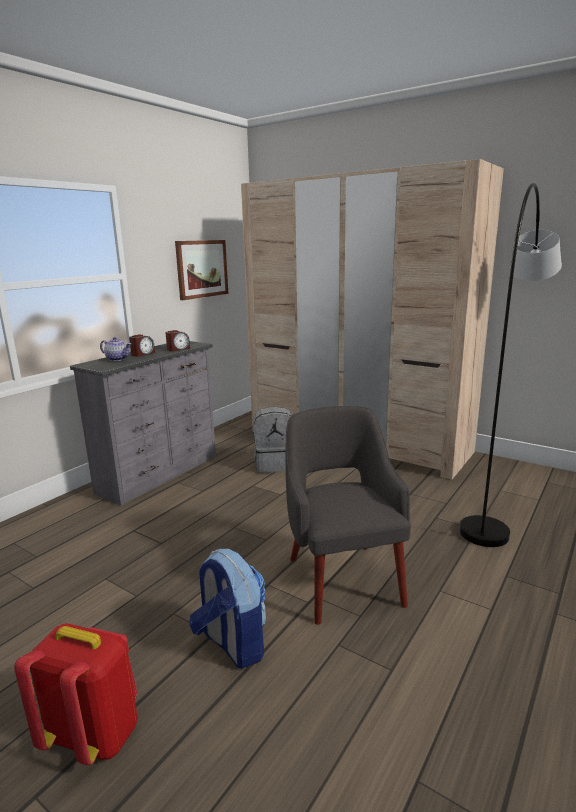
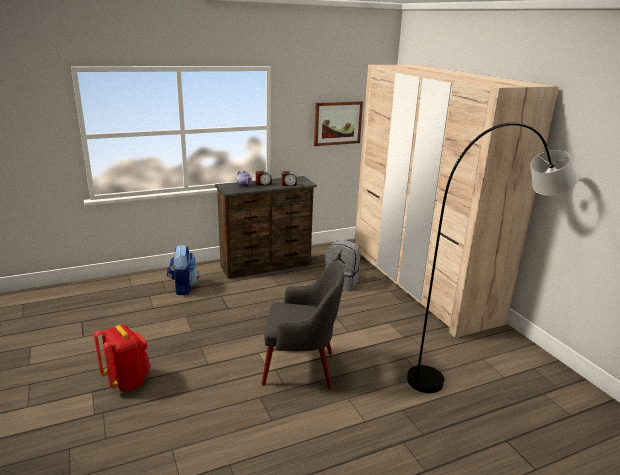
camera: 30 degrees right, 5 degrees up
(161, 474) = (266, 265): grey dresser -> brown dresser
(232, 644) = (212, 372): backpack -> backpack (183, 287)
(343, 579) = (300, 367): grey armchair -> grey armchair turned 75 degrees clockwise

